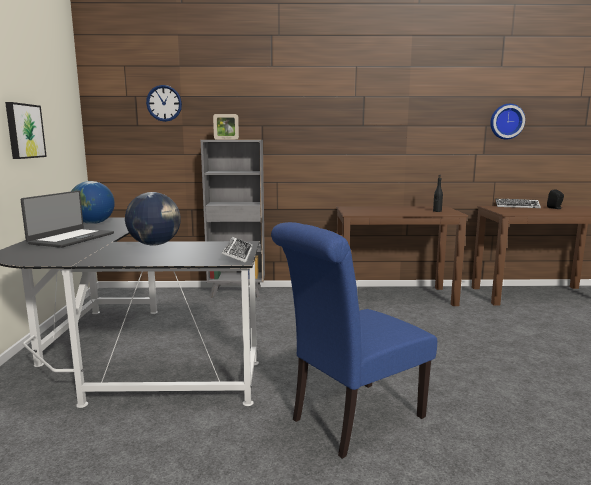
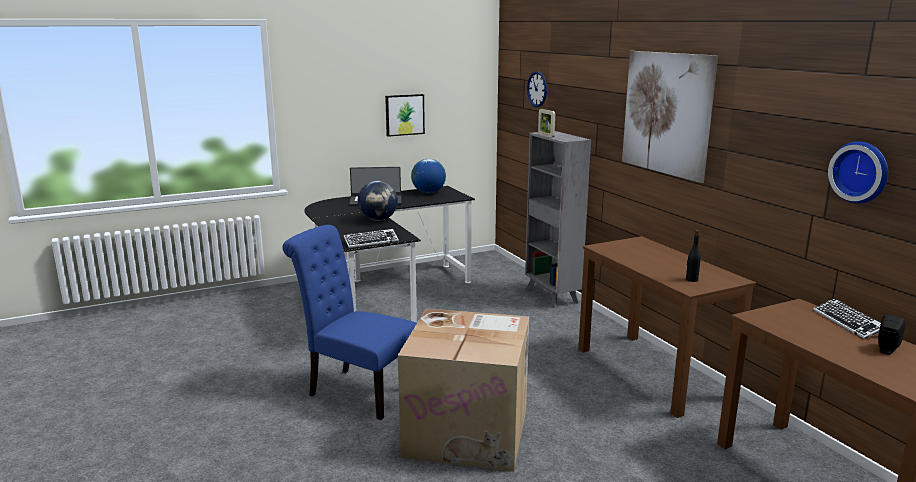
camera: 65 degrees right, 5 degrees up
(348, 106) = (666, 113): none -> picture
(461, 375) = (469, 431): none -> cardboard box

